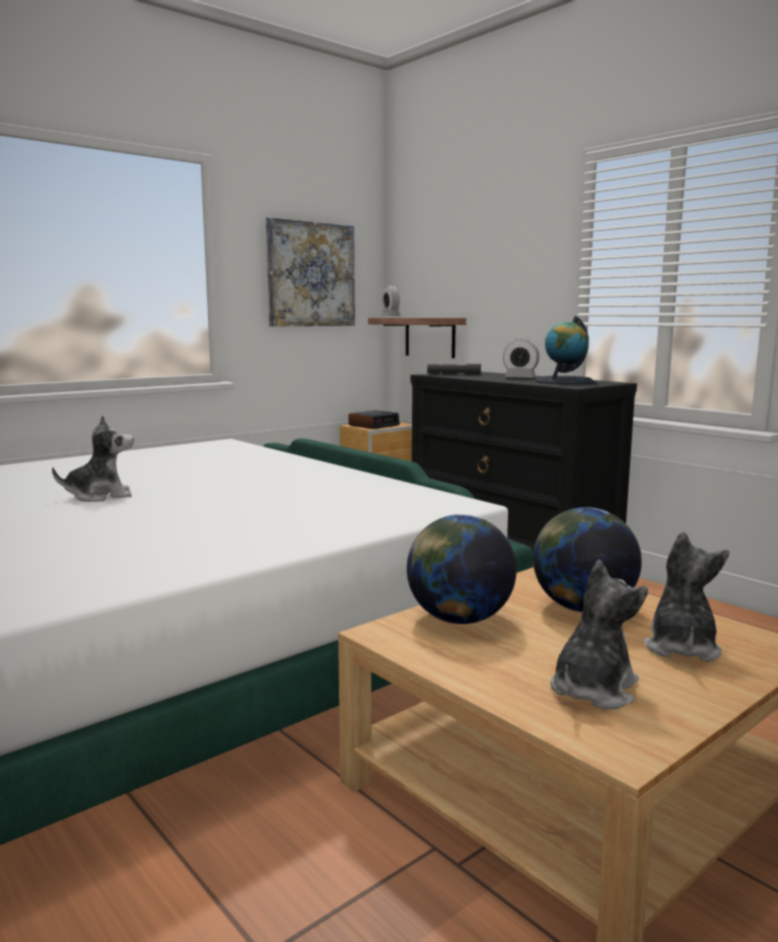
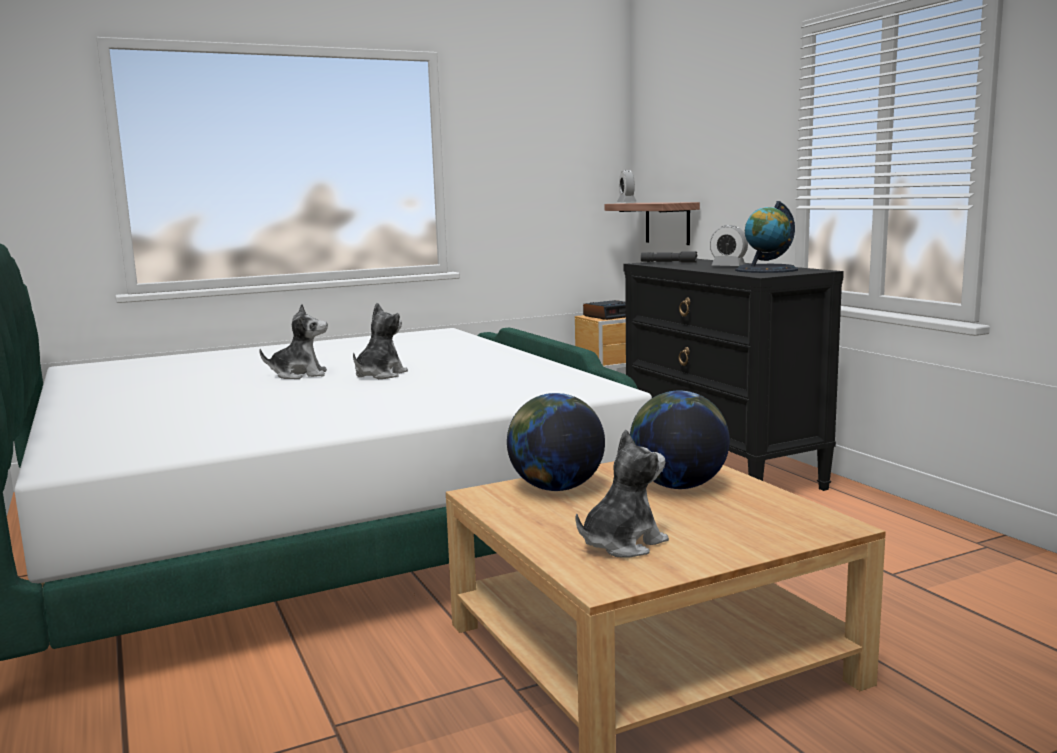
camera: 15 degrees right, 0 degrees up
(311, 274) = (543, 162): picture -> none
(681, 647) = (737, 520): plush toy -> plush toy (379, 375)

